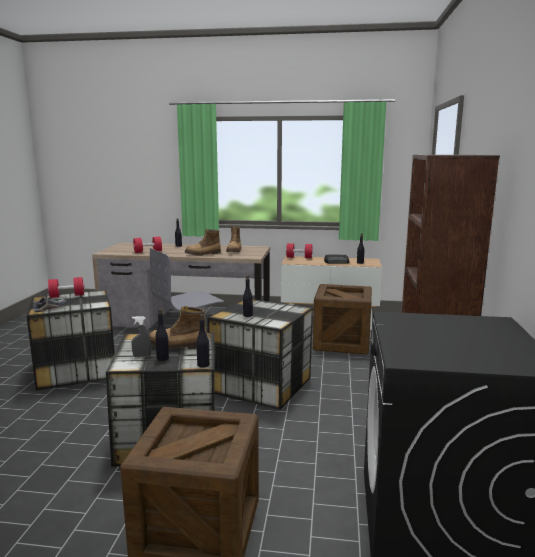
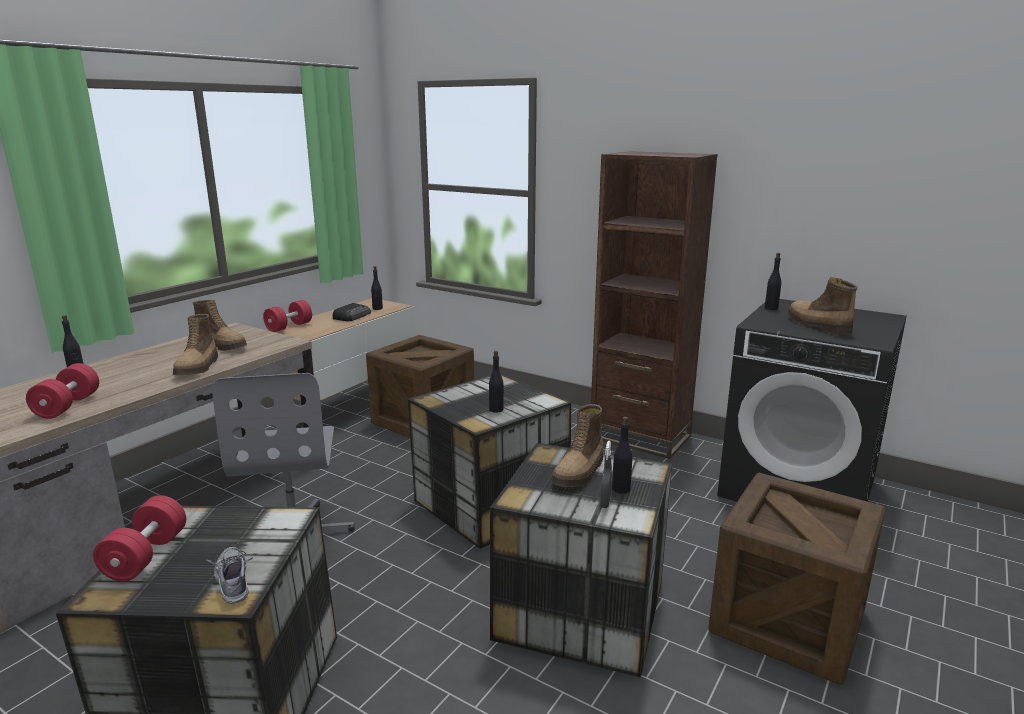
camera: 65 degrees left, 5 degrees up
(203, 365) = (656, 466): black bottle -> black bottle (771, 308)
(429, 336) = (816, 325): none -> boot

